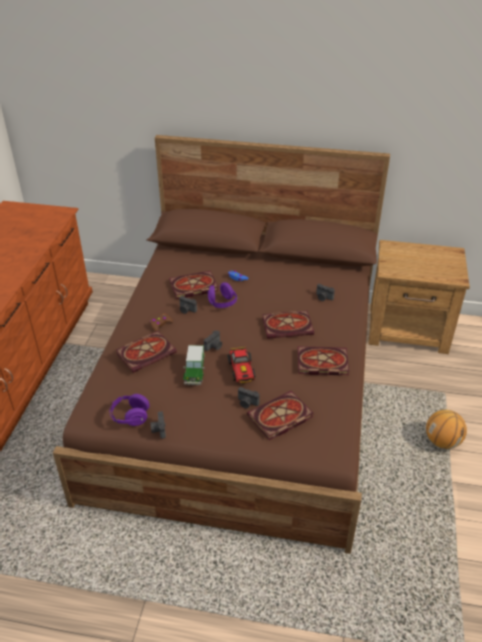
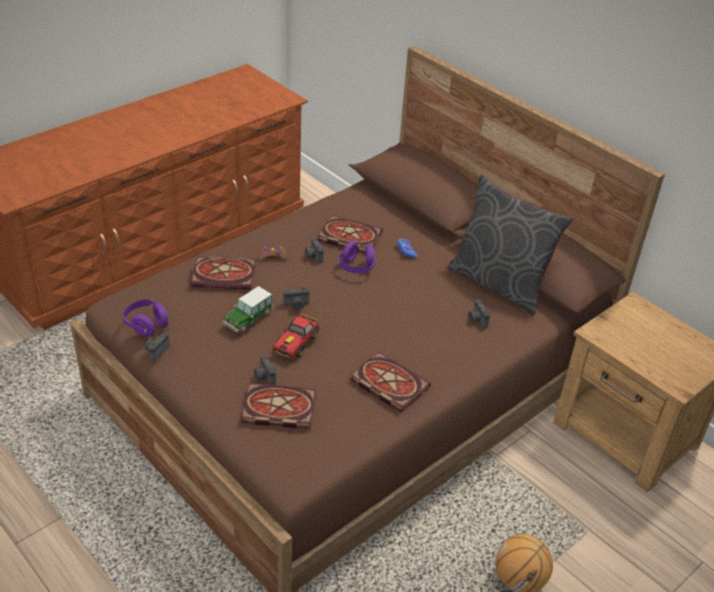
camera: 35 degrees right, 0 degrees up
(288, 326) = (399, 327): book -> none
(310, 270) = (499, 283): none -> grey pillow

